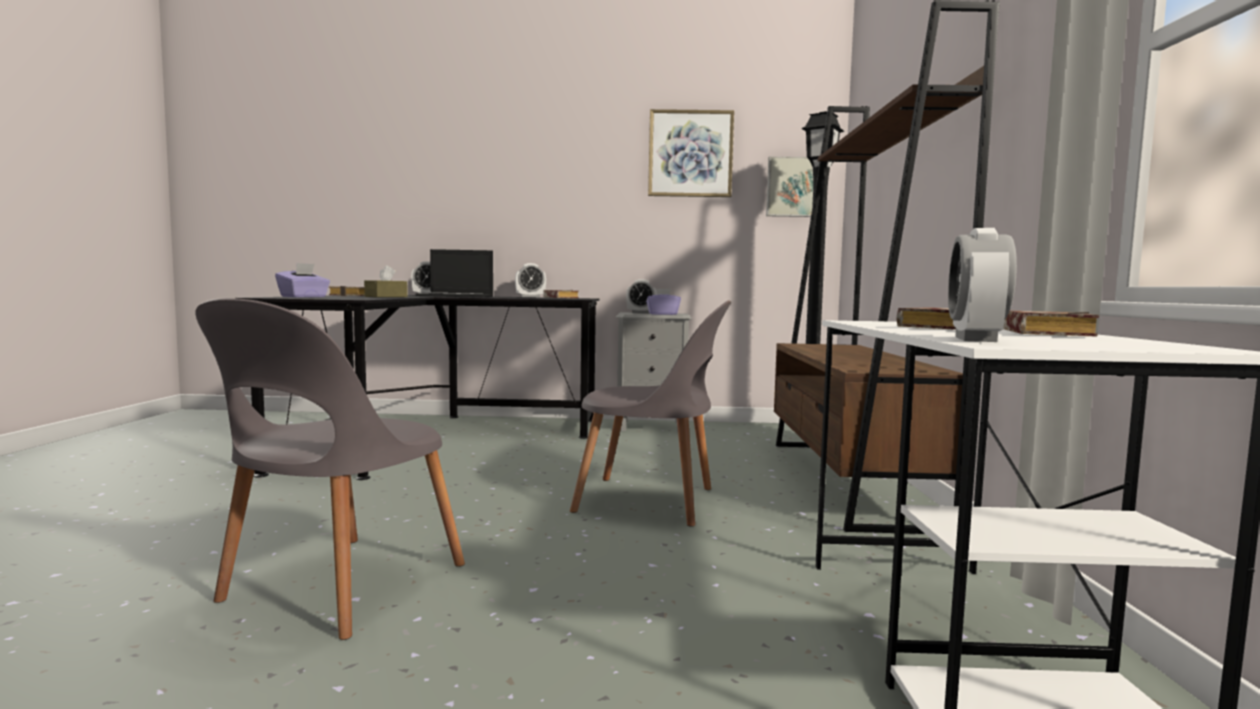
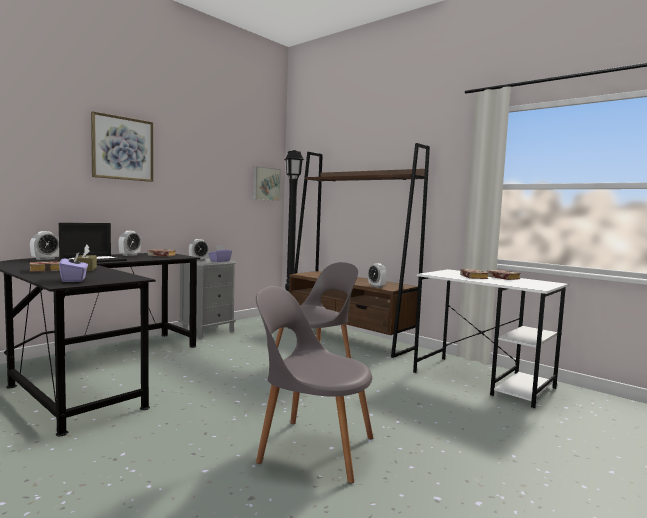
camera: 50 degrees left, 0 degrees up
(339, 587) = (312, 448): grey chair -> grey chair turned 135 degrees clockwise
(690, 154) = (216, 160): picture -> picture (122, 148)
(975, 339) = (522, 285): alarm clock -> alarm clock (376, 286)

